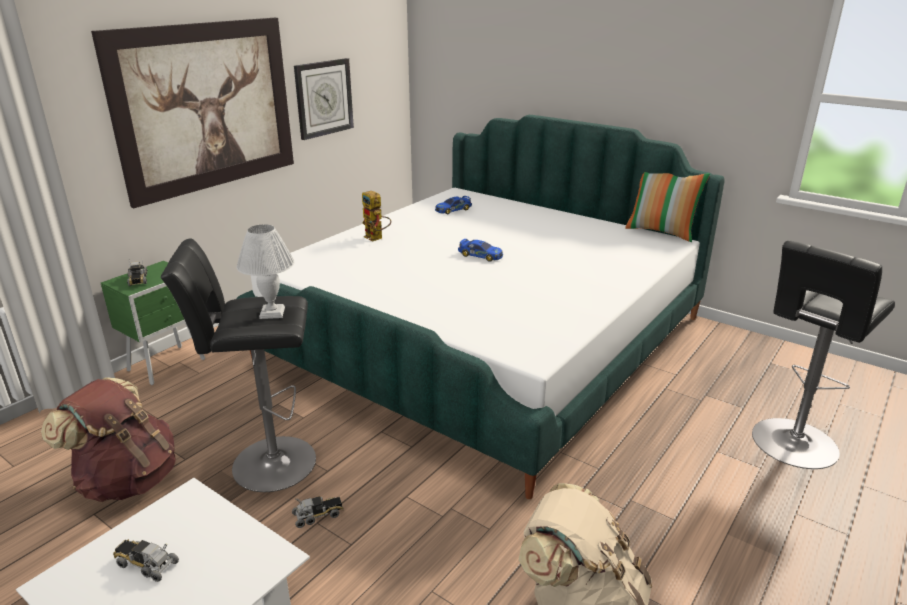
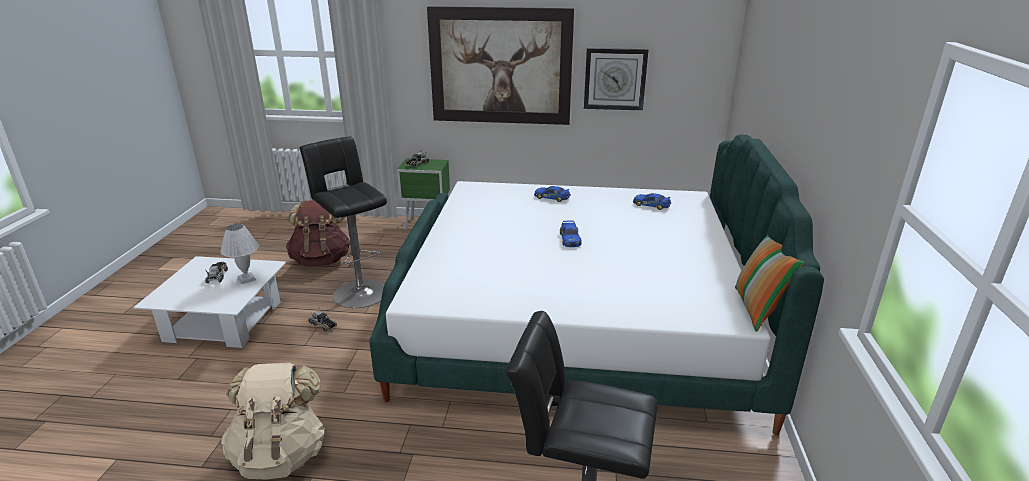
camera: 60 degrees right, 0 degrees up
(273, 313) = (354, 195): white table lamp -> white table lamp (247, 279)
(377, 238) = (551, 197): toy robot -> toy car

